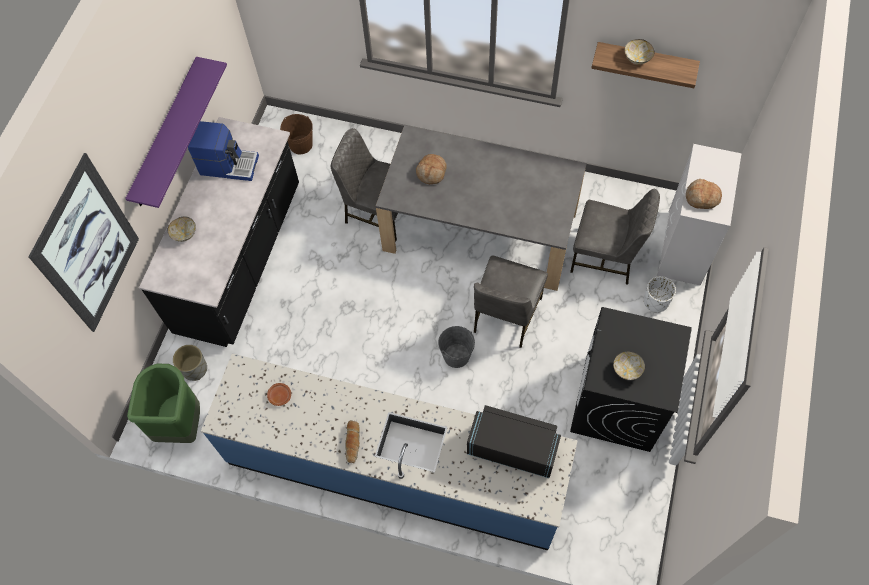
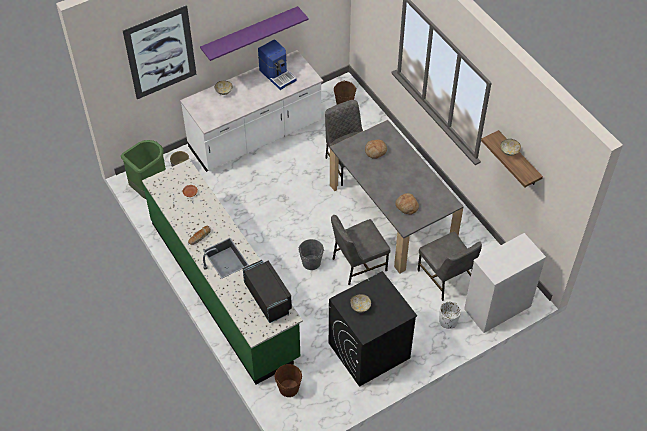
camera: 40 degrees right, 10 degrees down
(240, 258) = (255, 136): black counter -> white counter
(395, 469) = (224, 288): blue counter -> green counter
(585, 521) = (289, 388): none -> brown bucket
(702, 198) = (495, 261): bread -> bread (406, 206)

